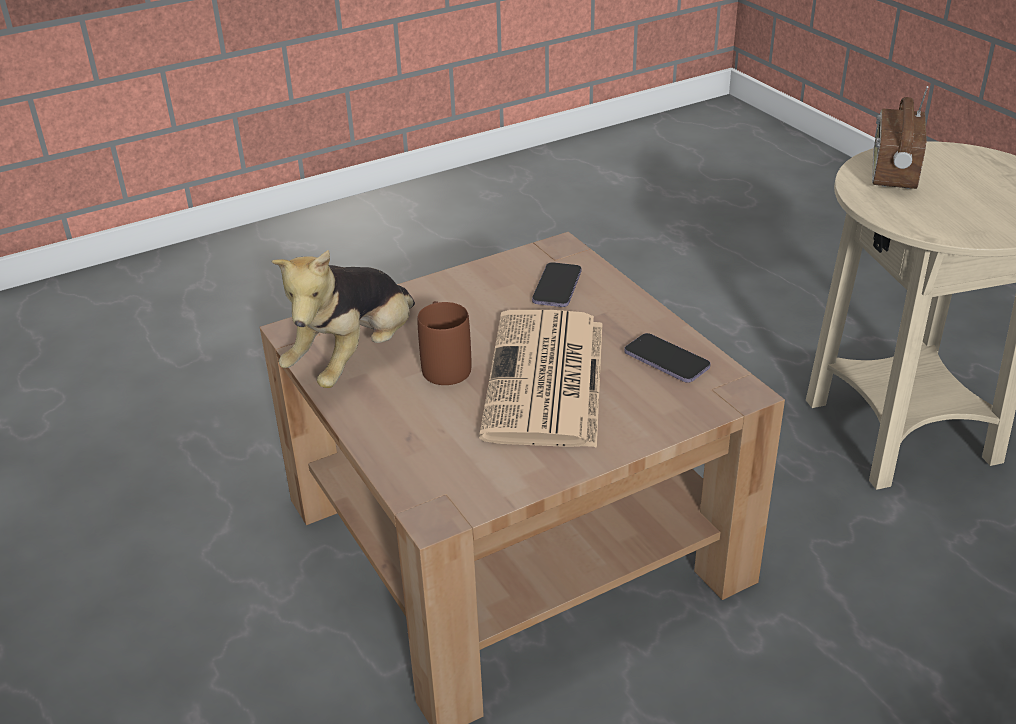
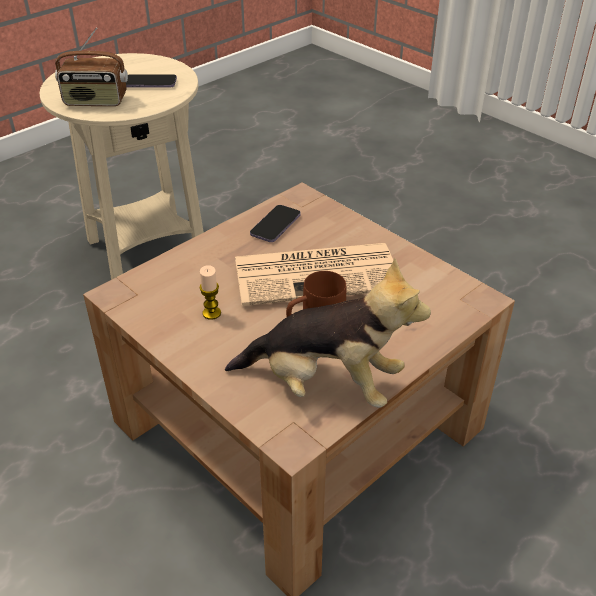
camera: 105 degrees left, 5 degrees up
(502, 301) = (211, 313): none -> candle
(557, 287) = (185, 286): phone -> phone (150, 83)

